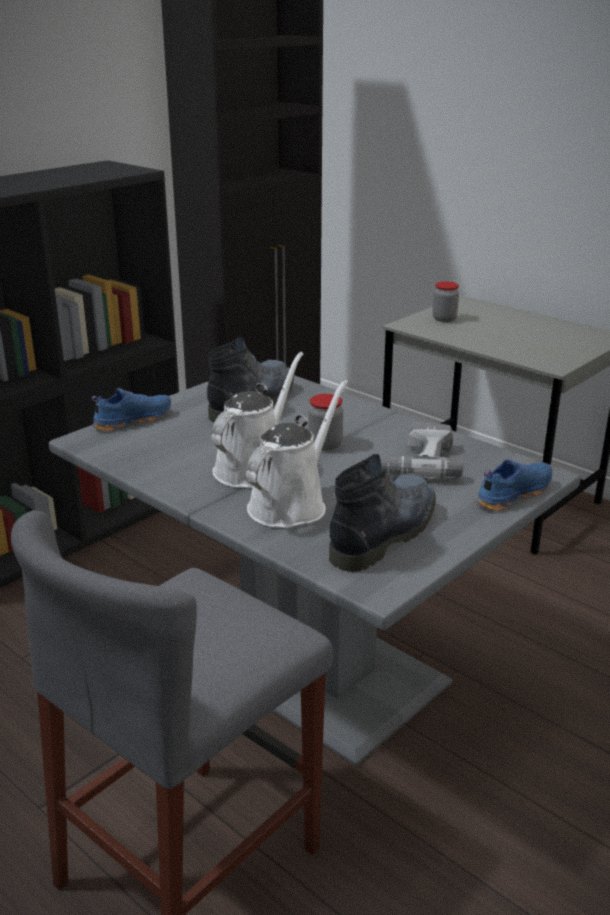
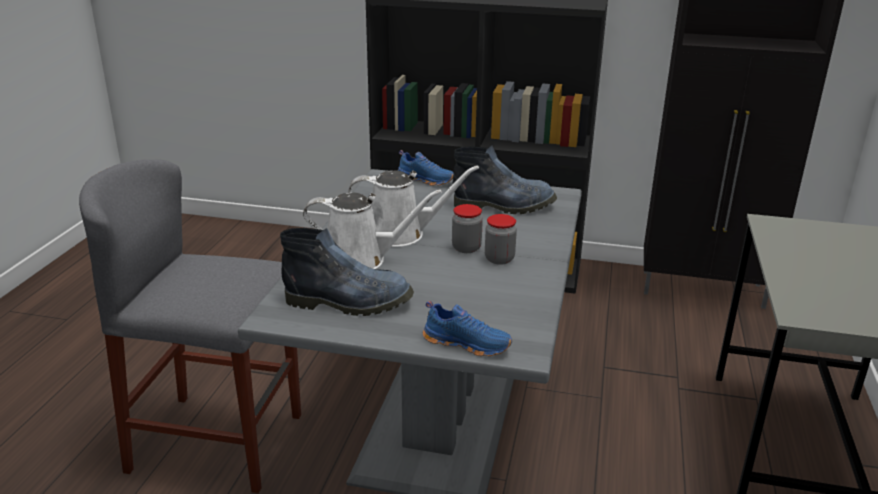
camera: 60 degrees right, 0 degrees up
(415, 462) = (477, 289): power drill -> none
(444, 319) = (821, 235): jar -> jar (499, 259)

